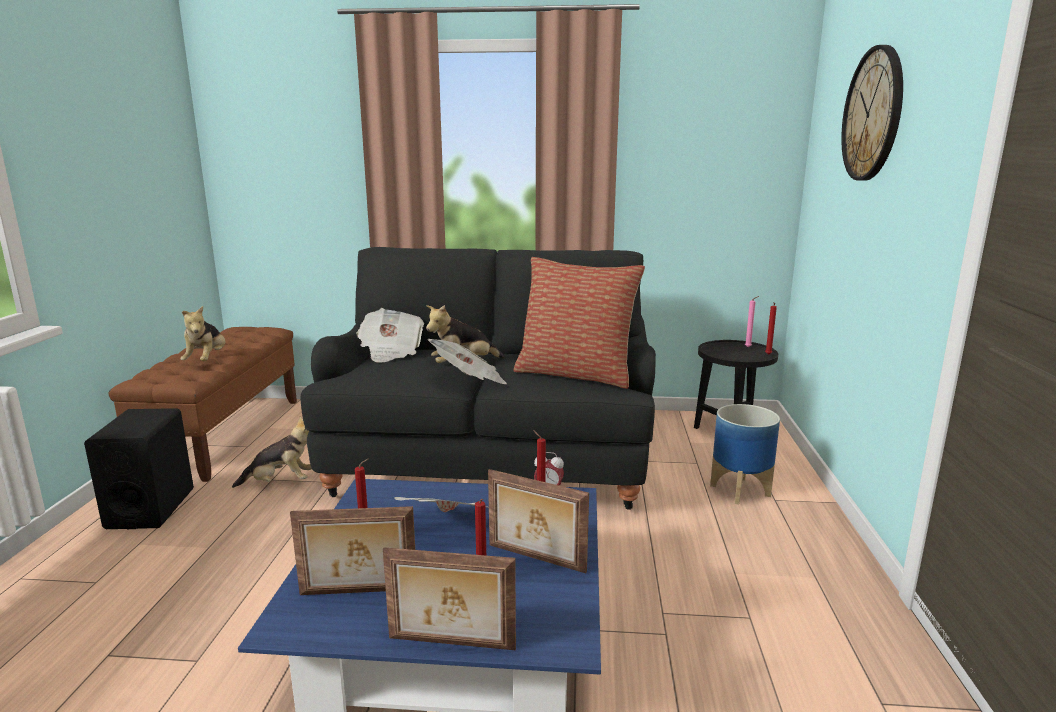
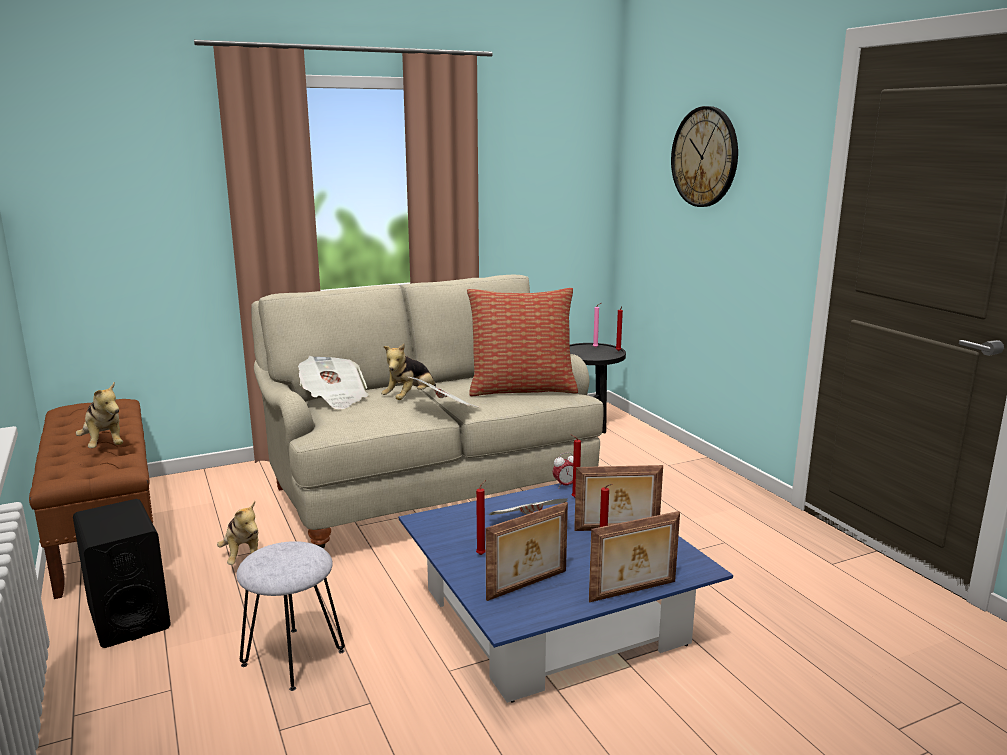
camera: 30 degrees left, 0 degrees up
(200, 589) = (293, 658): none -> grey stool
(280, 482) = (243, 557): plush toy -> plush toy turned 105 degrees clockwise
(492, 459) = (426, 487): black sofa -> beige sofa
(740, 490) = (640, 464): planter -> none

